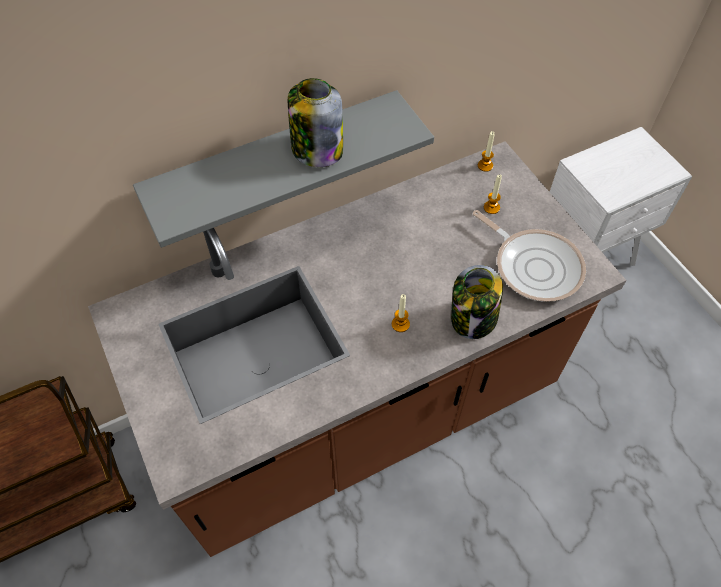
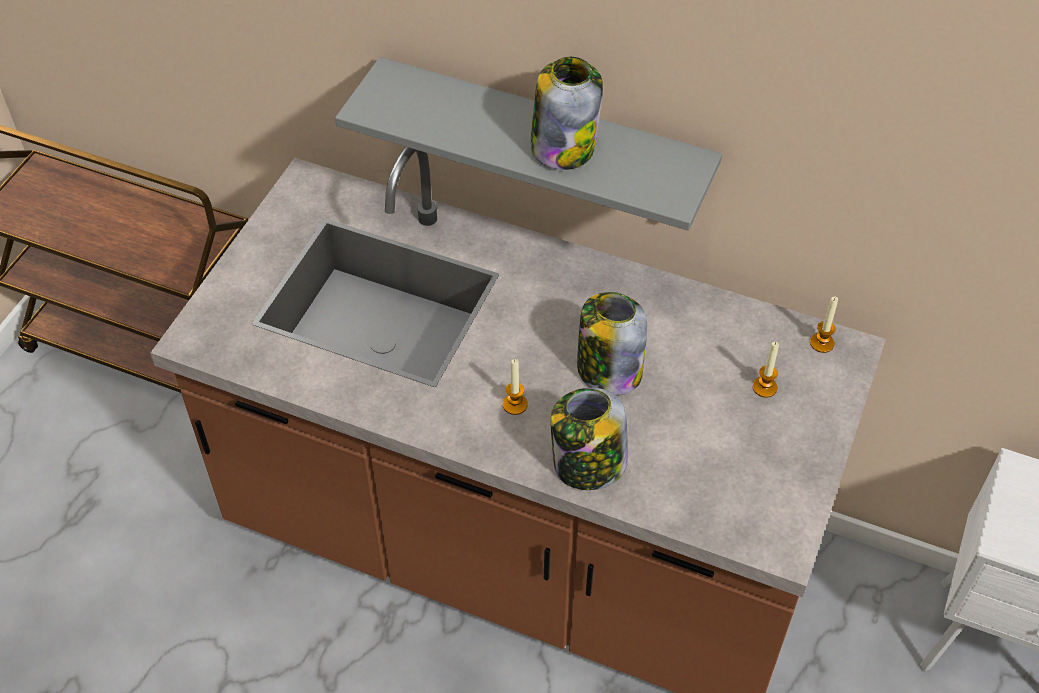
camera: 50 degrees right, 5 degrees down
(417, 264) = (608, 370): none -> jar
(534, 265) = (724, 479): frying pan -> none

